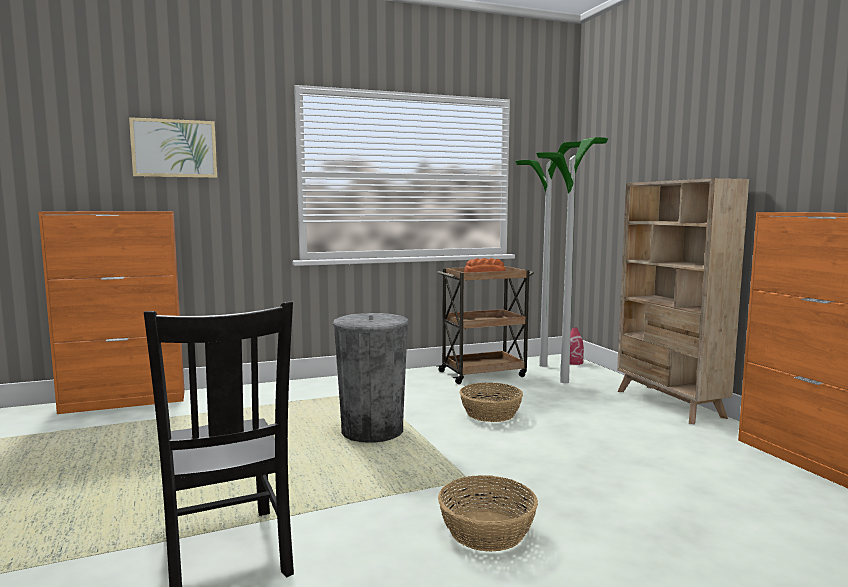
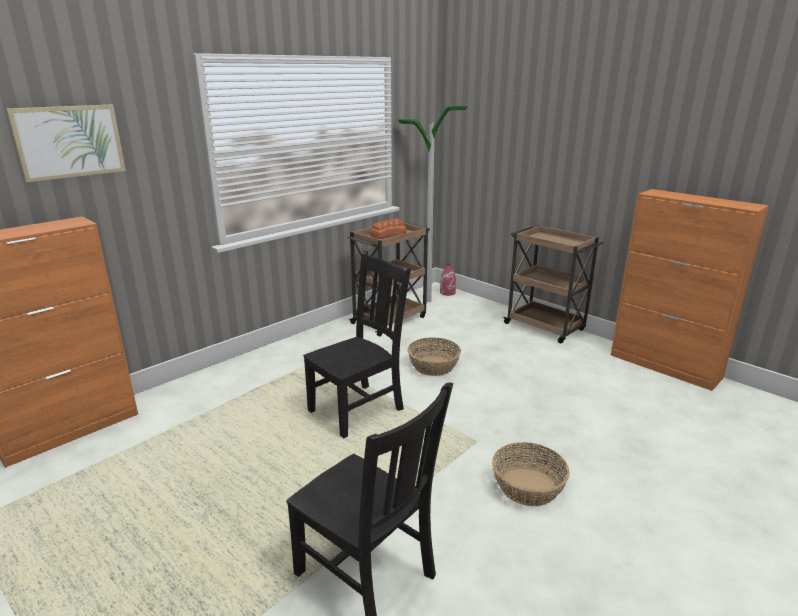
camera: 25 degrees left, 15 degrees up
(372, 431) = (359, 409): grey trash can -> black chair
(564, 382) = (458, 317): floor lamp -> none
(669, 404) = (545, 327): beige bookcase -> brown cart

